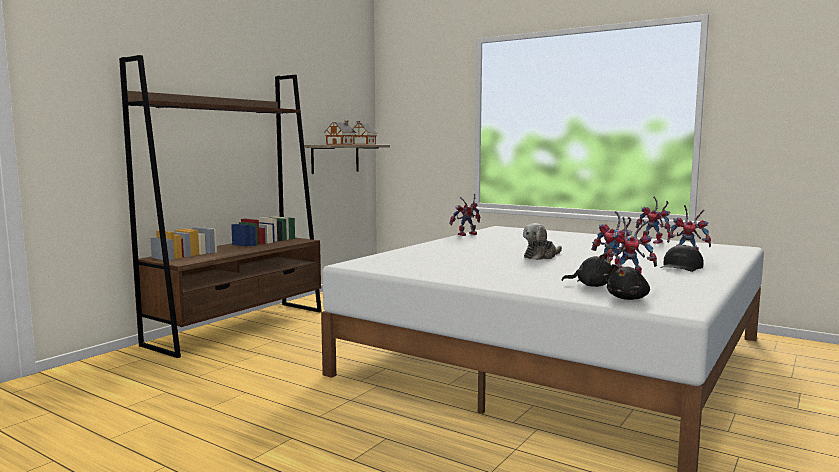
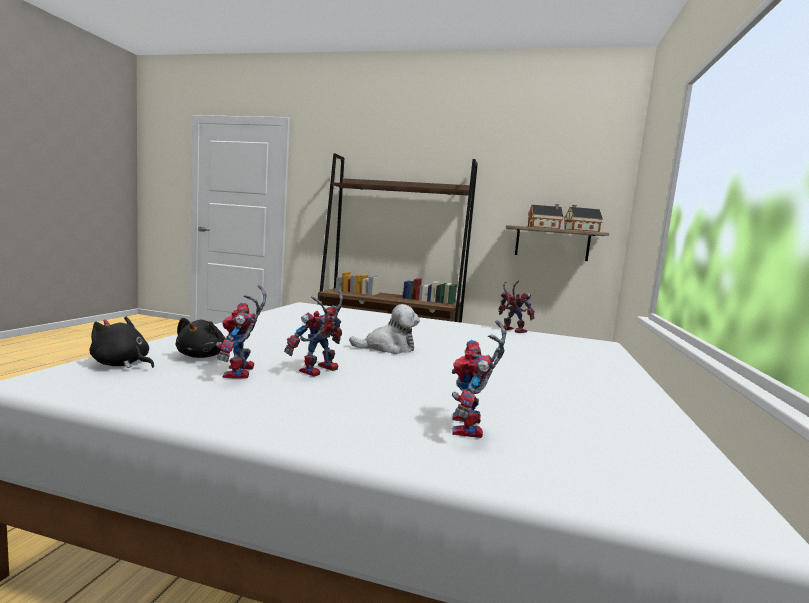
camera: 70 degrees right, 0 degrees up
(541, 256) = (388, 348): plush toy -> plush toy turned 135 degrees clockwise
(654, 242) = (638, 419): toy robot -> none
(681, 267) = (356, 412): black cap -> none

